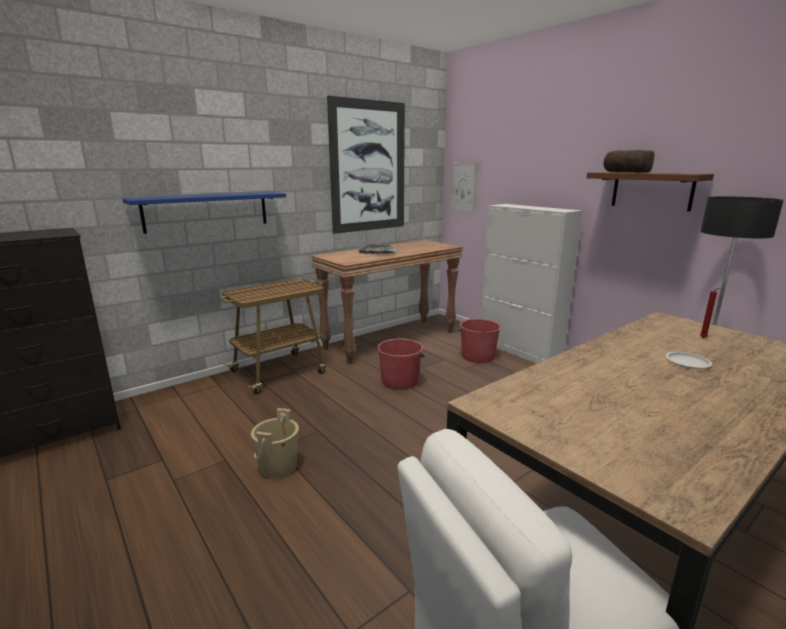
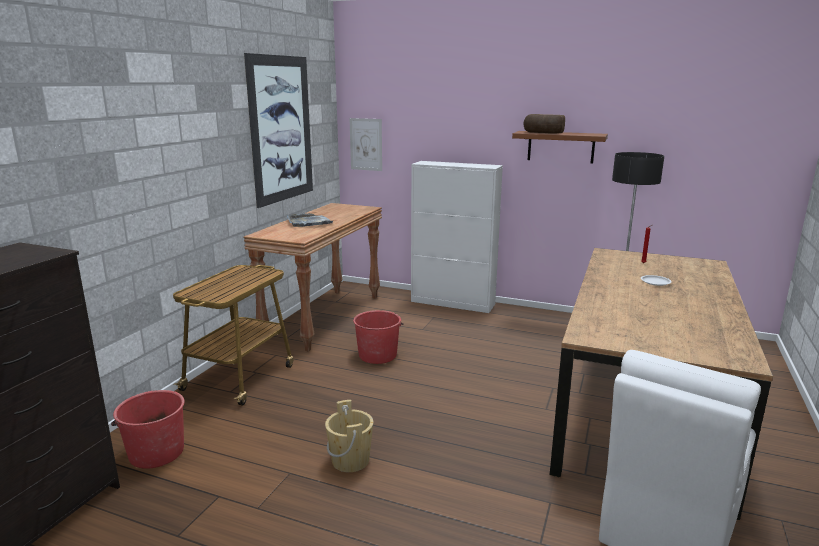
camera: 30 degrees left, 0 degrees up
(207, 211) = (145, 199): blue shelf -> none
(477, 356) = (422, 315): red bucket -> red bucket (156, 452)

